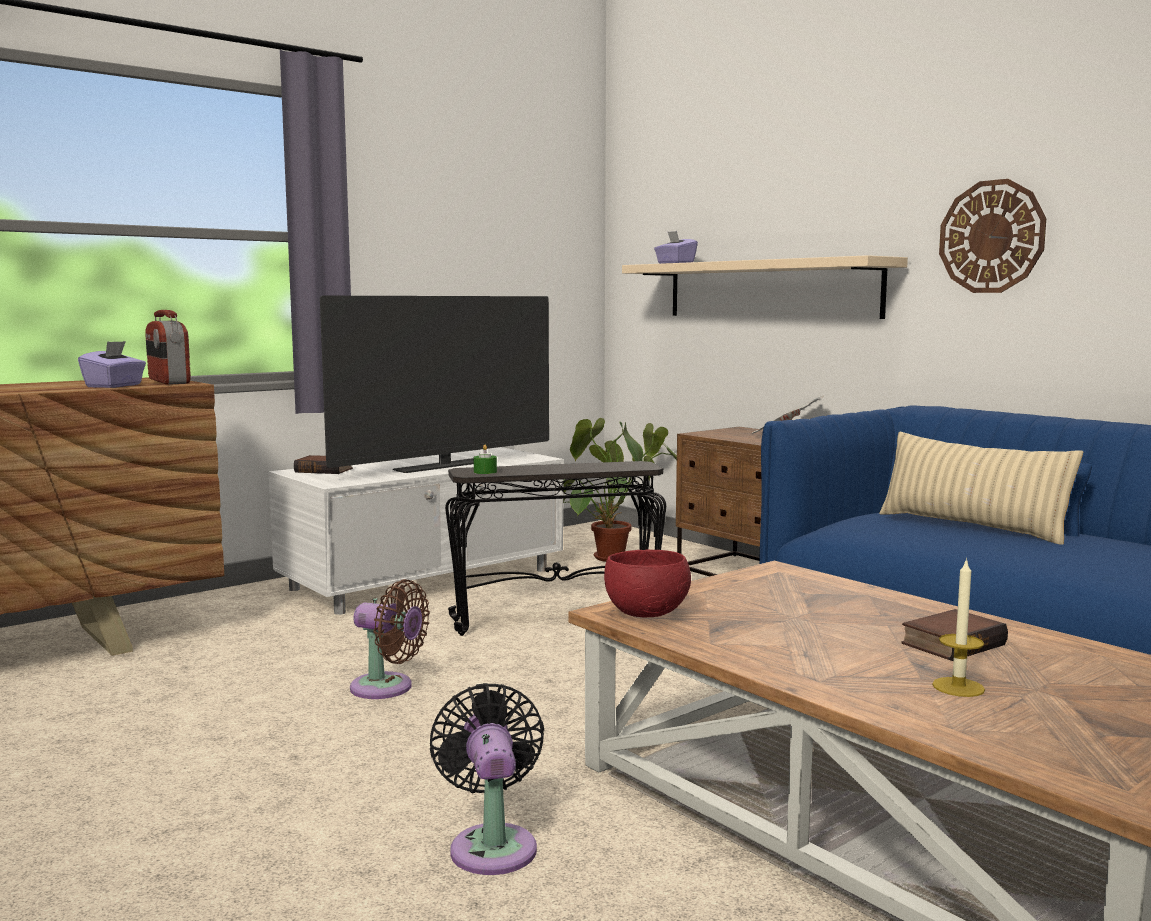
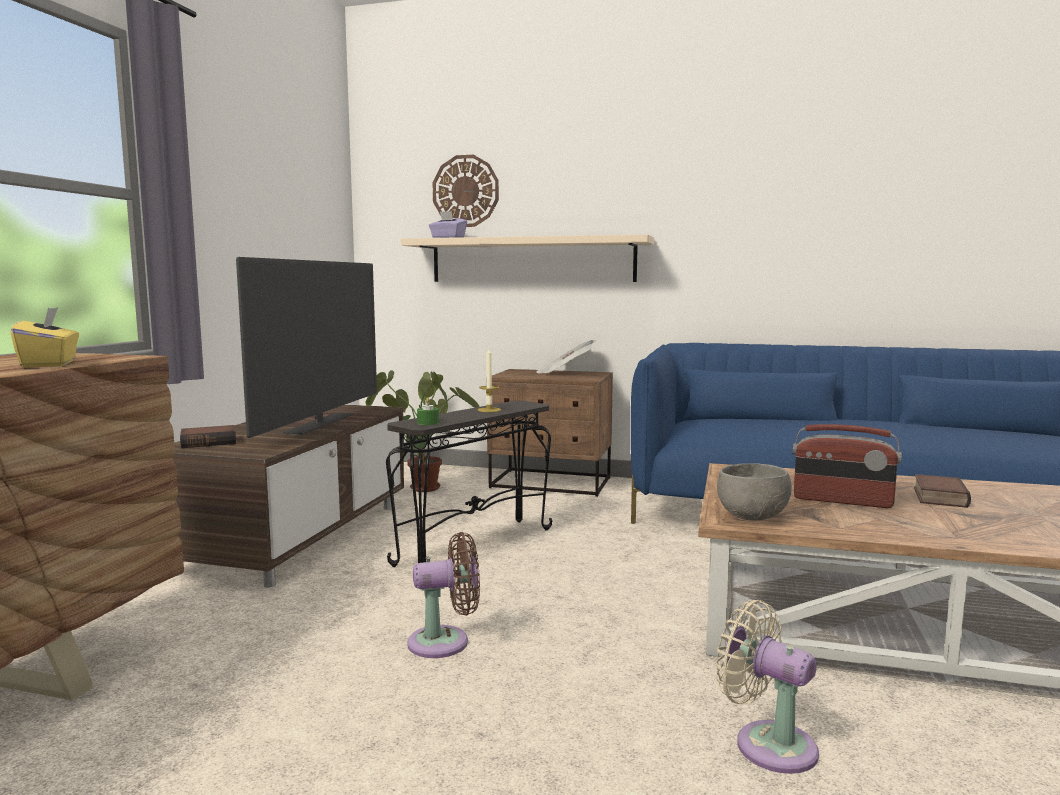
camera: 35 degrees left, 0 degrees up
(114, 386) = (50, 364): purple tissue box -> yellow tissue box
(168, 381) = (88, 356): radio -> radio (842, 501)
(425, 580) = (299, 536): white tv stand -> brown tv stand
(492, 845) = (767, 744): black fan -> beige fan
(647, 614) = (752, 517): red bowl -> grey bowl
(958, 687) = (1014, 522): candle -> candle (489, 410)
(971, 526) = (776, 422): beige pillow -> none
(991, 237) = (719, 224): wall clock -> wall clock (465, 191)

